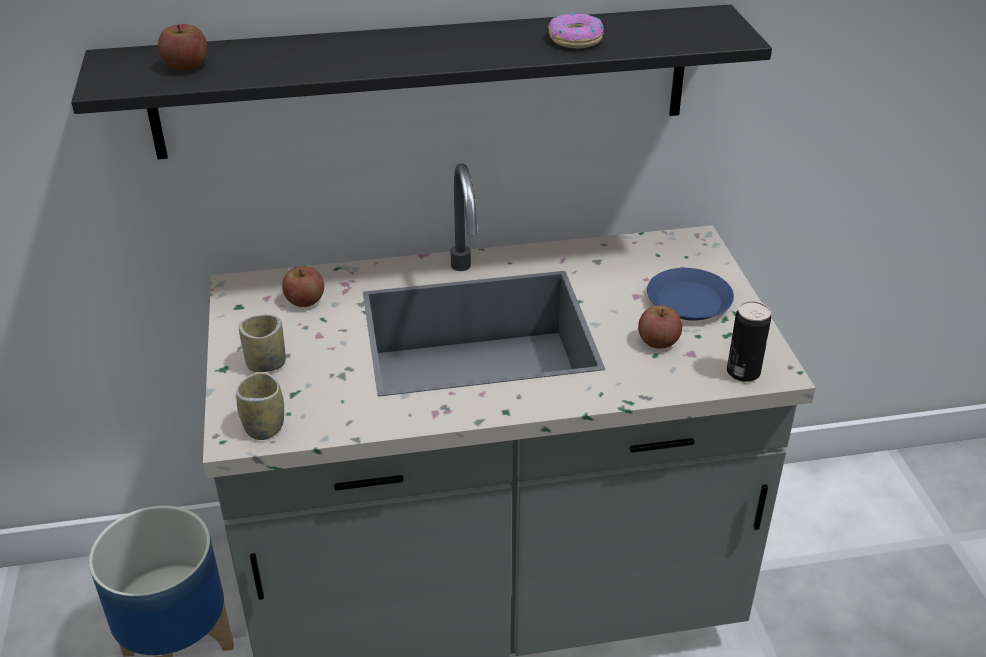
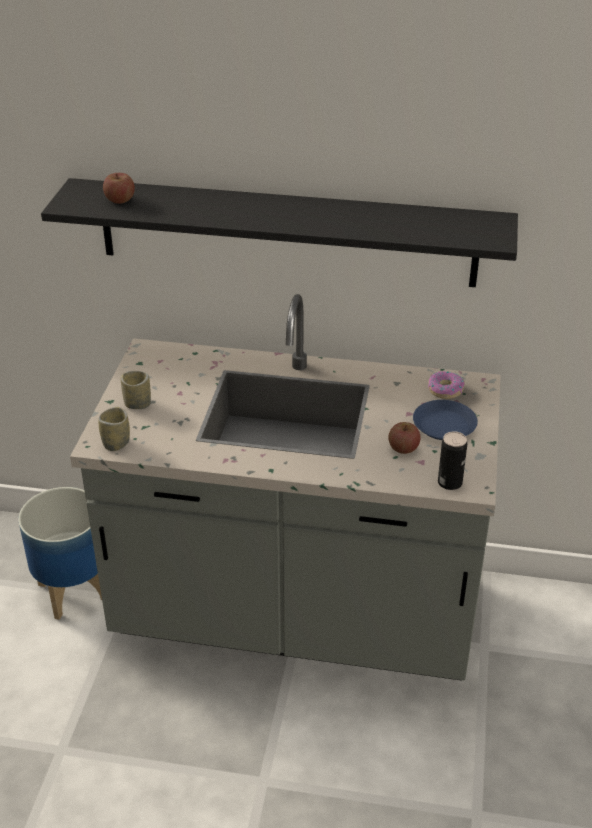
camera: 20 degrees right, 0 degrees up
(305, 301) = (183, 368): apple -> none
(575, 39) = (381, 222): donut -> donut (445, 389)

